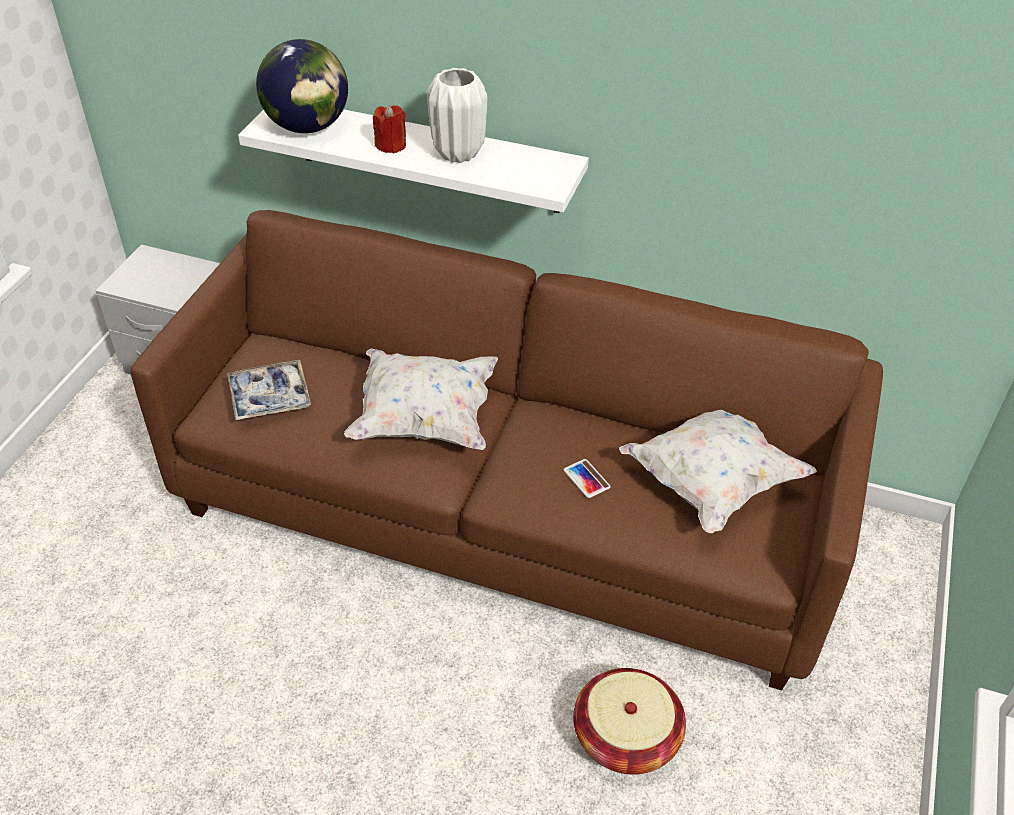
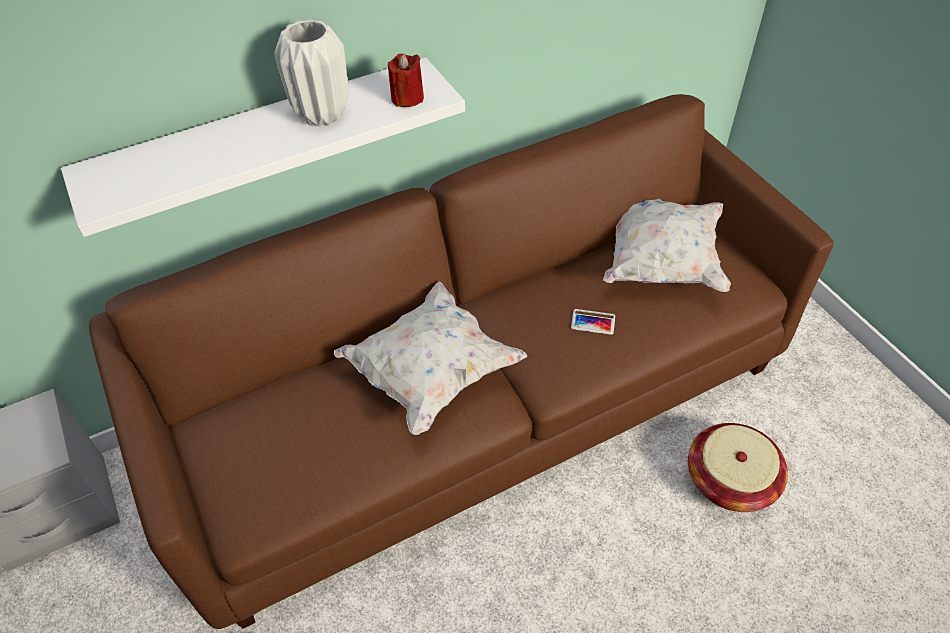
camera: 45 degrees left, 5 degrees up
(269, 397) = (280, 462): tray -> none
(308, 127) = (143, 175): globe -> none
(391, 145) = (252, 143): red candle -> red candle (407, 98)

